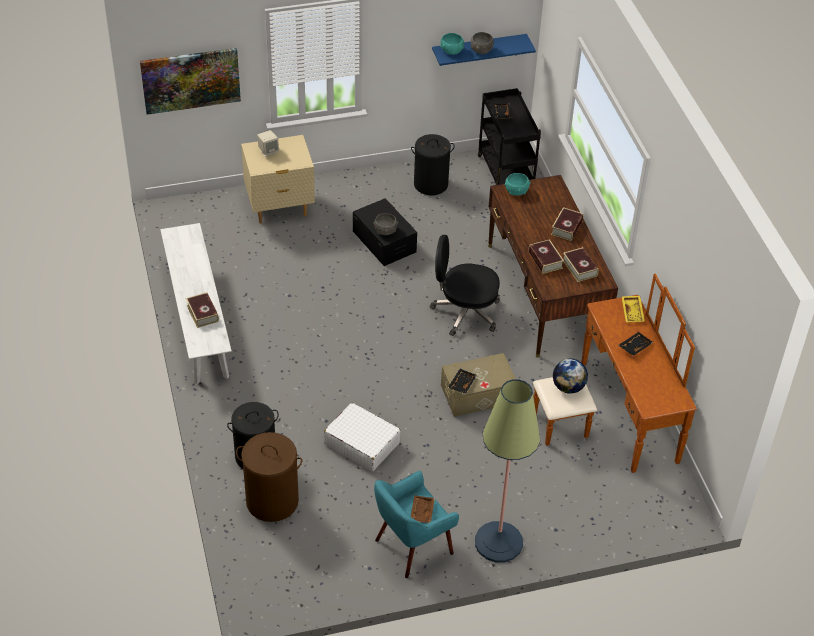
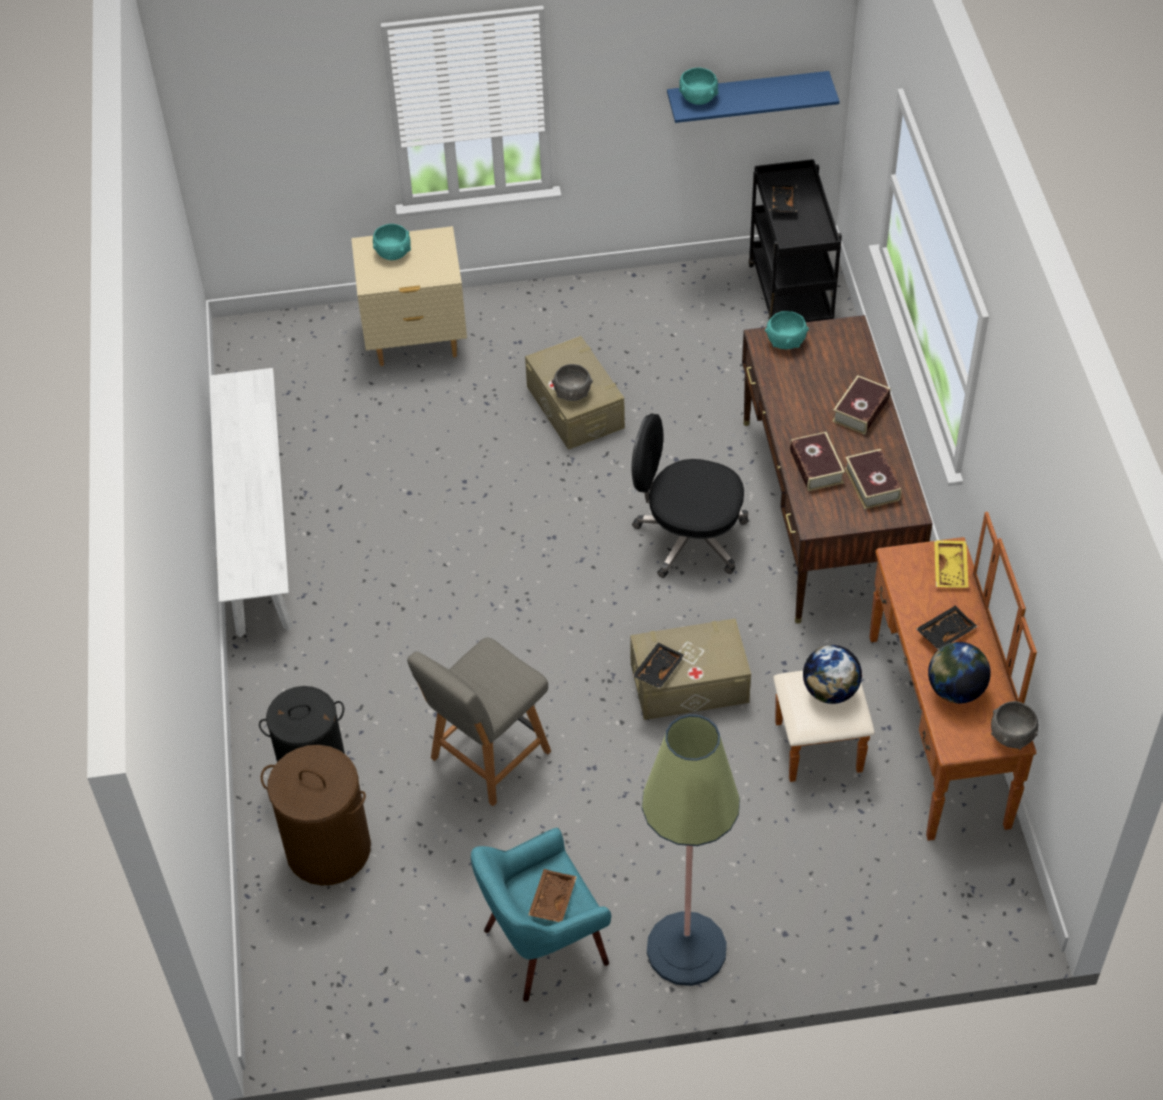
camera: 10 degrees right, 5 degrees up
(190, 80) = (265, 135): picture -> none
(202, 313) = (252, 524): book -> none
(268, 151) = (392, 253): beige speaker -> turquoise bowl
(362, 443) = (487, 757): white suitcase -> grey chair
(384, 241) = (575, 407): black storage box -> beige storage box
(431, 184) = (665, 311): black laundry basket -> none
(481, 50) = (748, 98): grey bowl -> grey bowl (1011, 735)
(645, 377) = (955, 690): none -> globe

